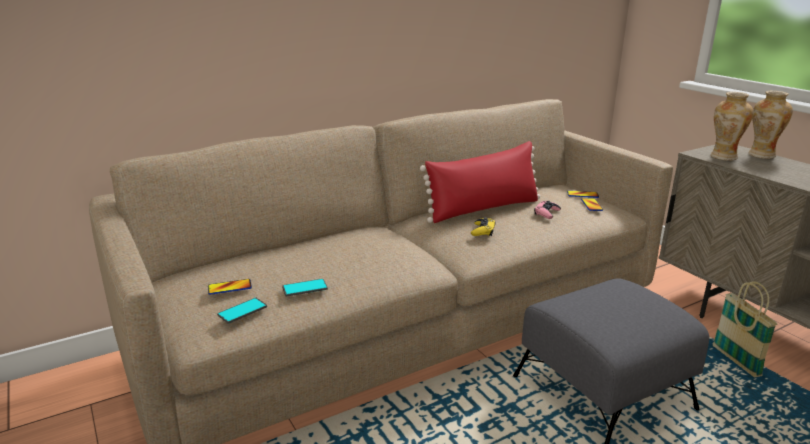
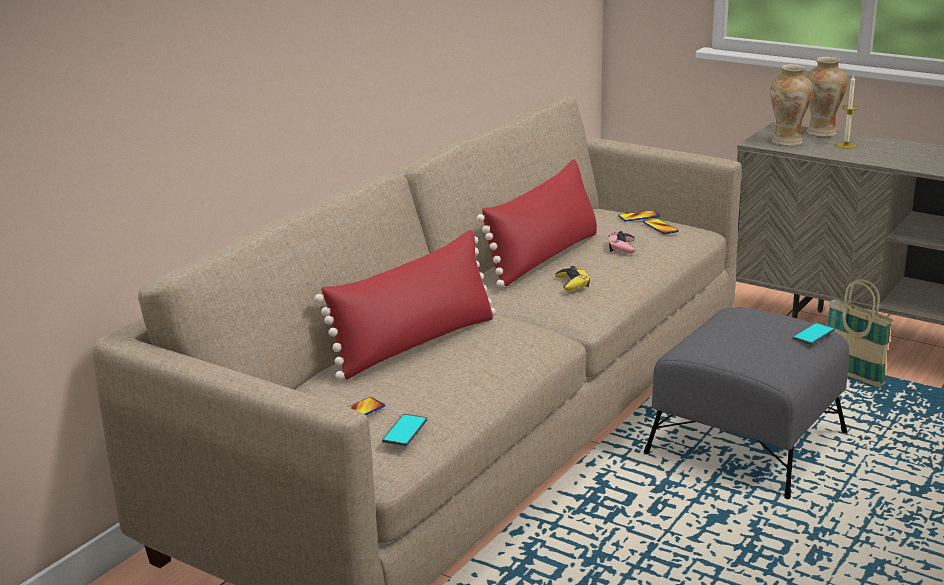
camera: 25 degrees left, 0 degrees up
(304, 288) = (449, 390): phone -> phone (813, 334)
(326, 249) = (415, 344): none -> red pillow
(776, 167) = (846, 145): none -> candle

